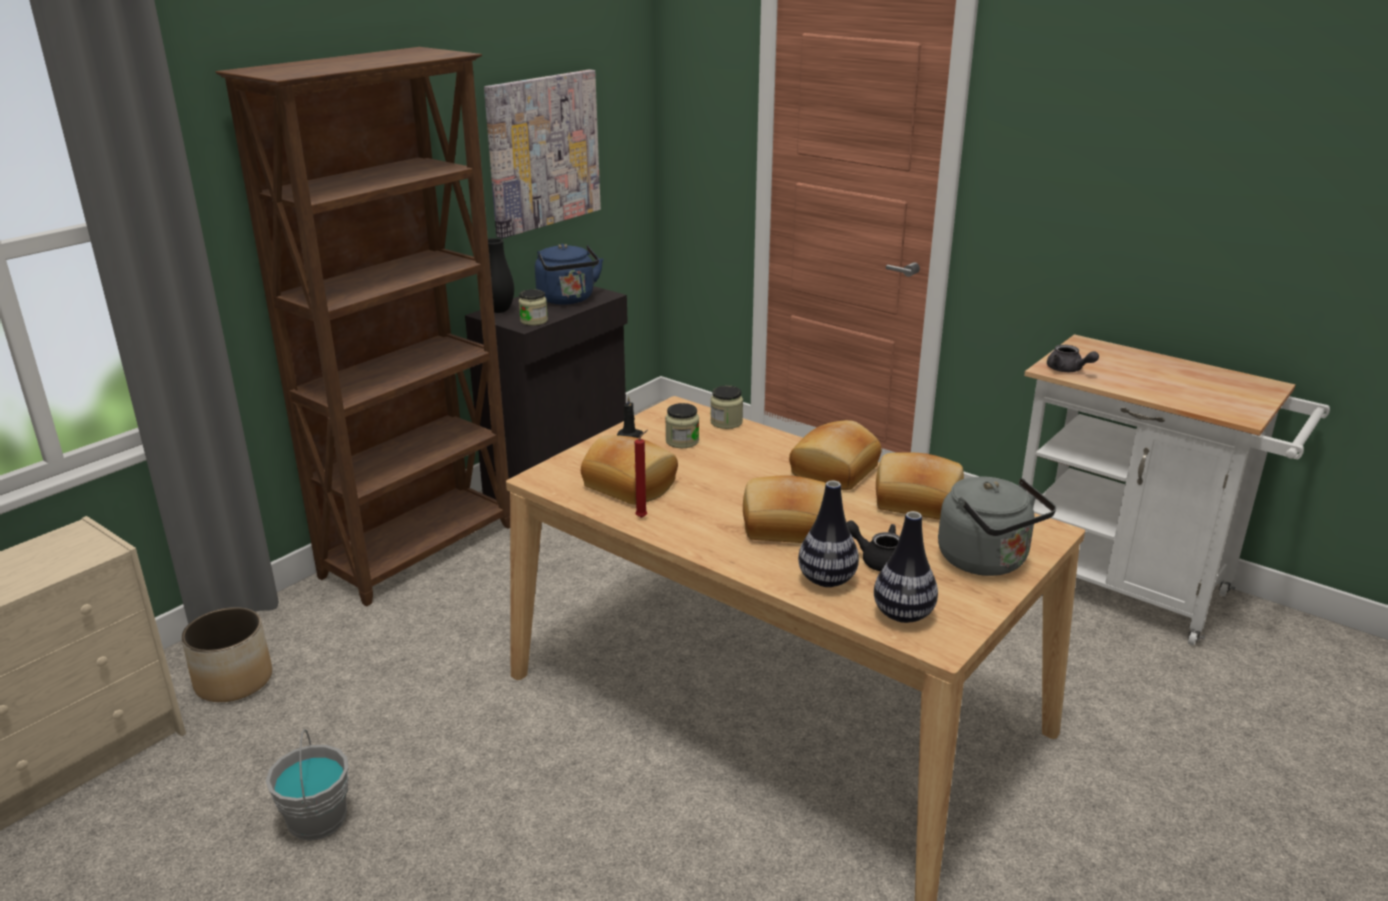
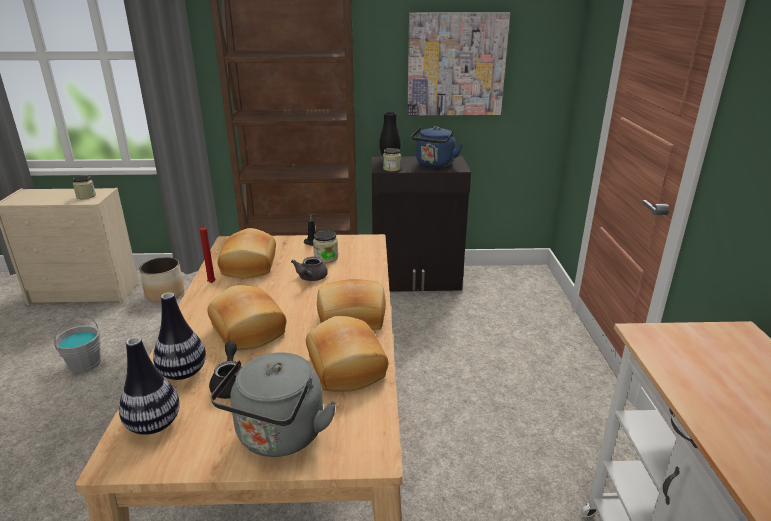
camera: 50 degrees right, 0 degrees up
(726, 422) = (372, 260): jar -> jar (86, 196)
(1068, 370) = (659, 343): grey teapot -> grey teapot (310, 278)

